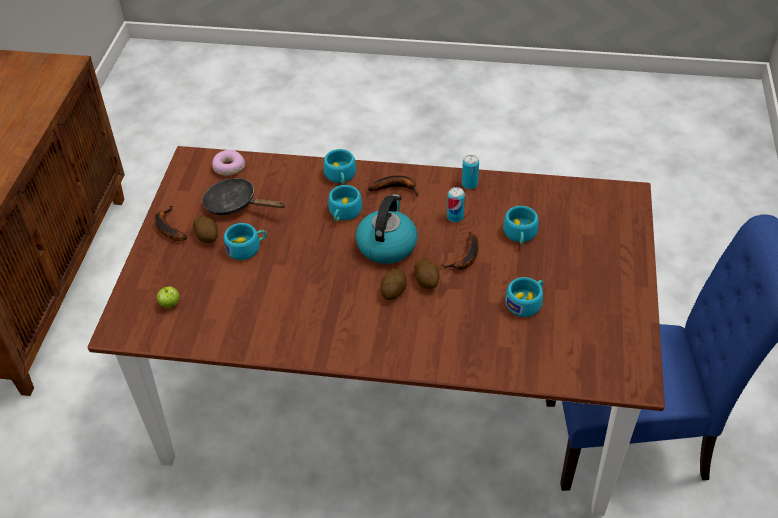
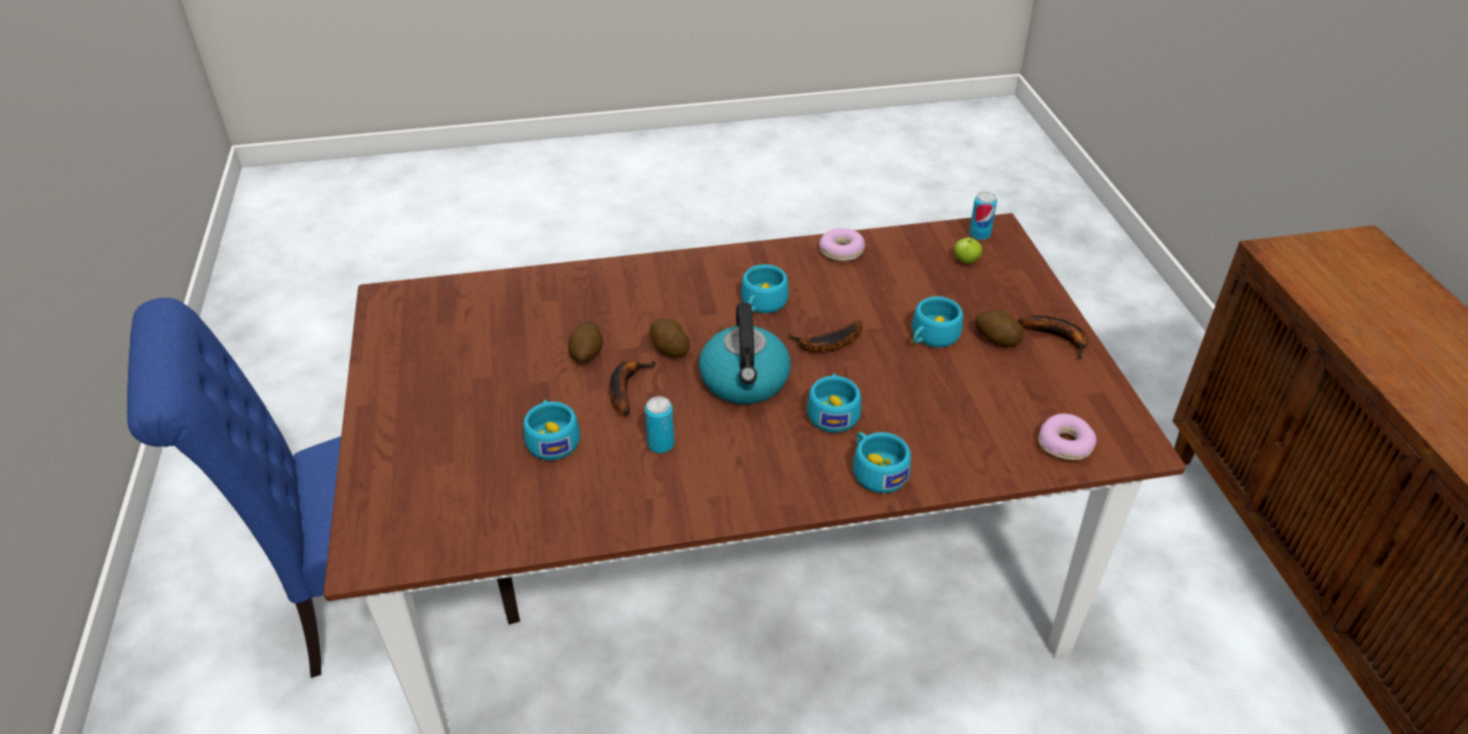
camera: 160 degrees right, 5 degrees down
(235, 205) = (999, 389): black frying pan -> none
(255, 338) = (841, 251): none -> donut
(393, 291) = (708, 328): potato -> potato (587, 354)
(396, 188) = (775, 472): banana -> banana (826, 344)
(469, 184) = (655, 508): can -> can (979, 234)
(526, 302) = (529, 351): turquoise cup -> turquoise cup (761, 304)

